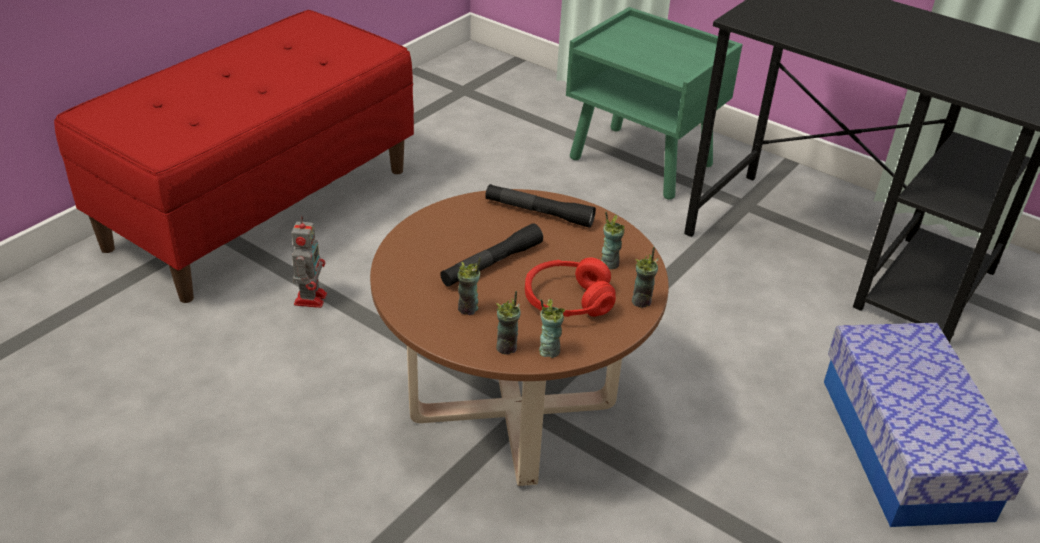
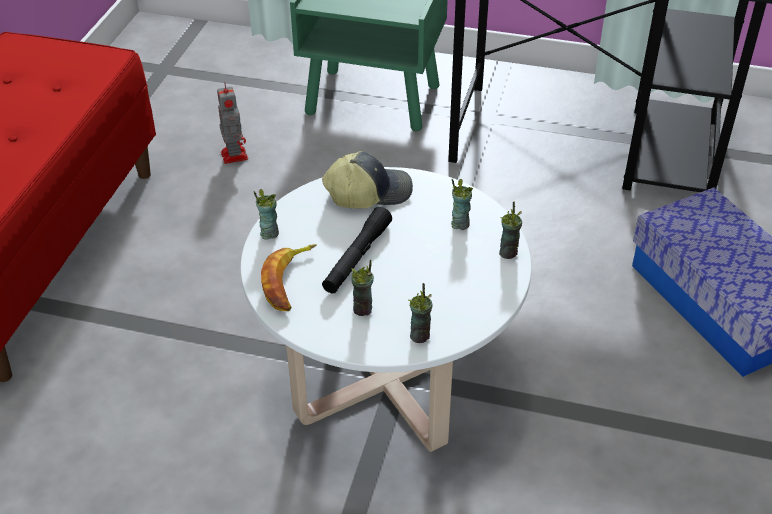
camera: 20 degrees left, 5 degrees up
(311, 298) = (133, 334): toy robot -> toy robot (234, 154)
(416, 266) = (289, 281): none -> banana
(512, 409) = (386, 381): brown coffee table -> white coffee table
(539, 212) = (368, 192): black flashlight -> cap
(549, 350) = (458, 326): cup -> cup (269, 233)
(568, 301) = (446, 272): red headphones -> none

